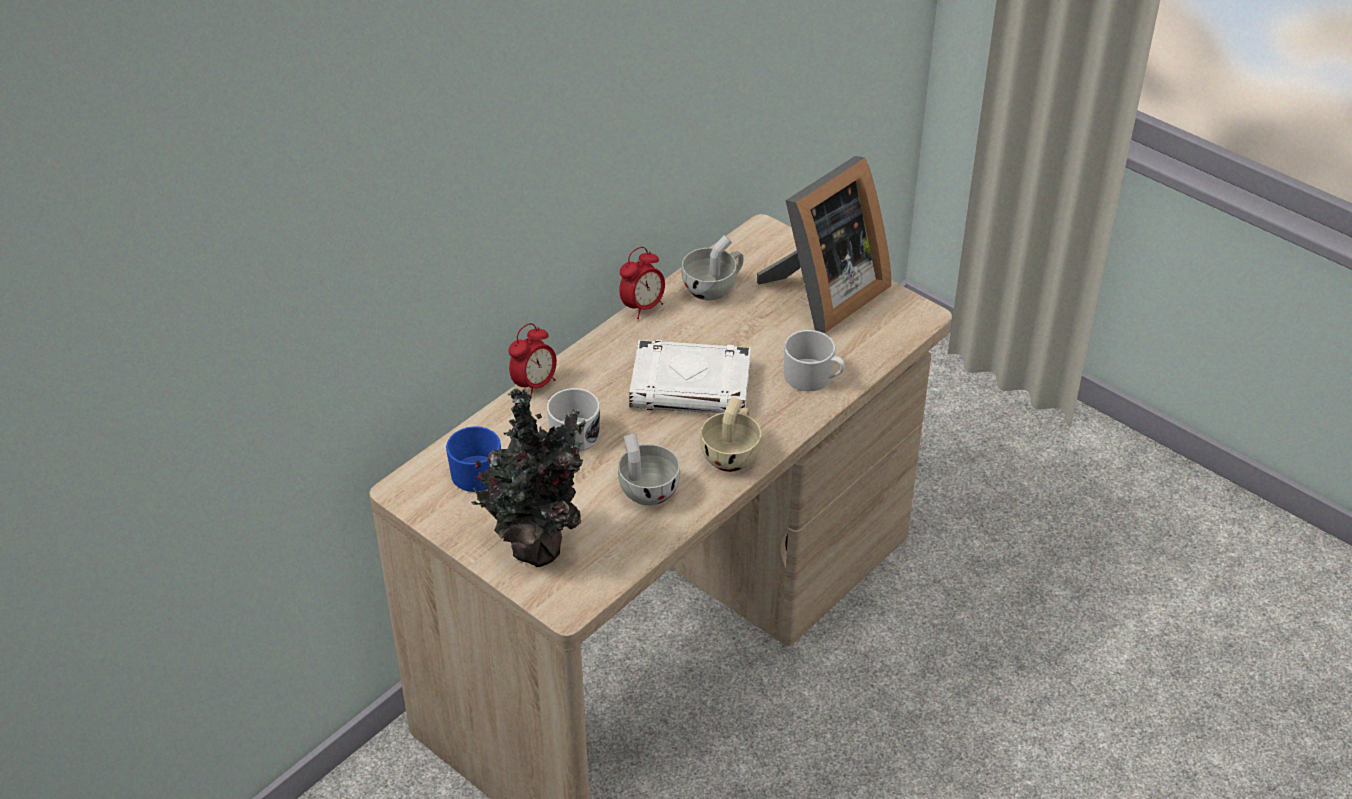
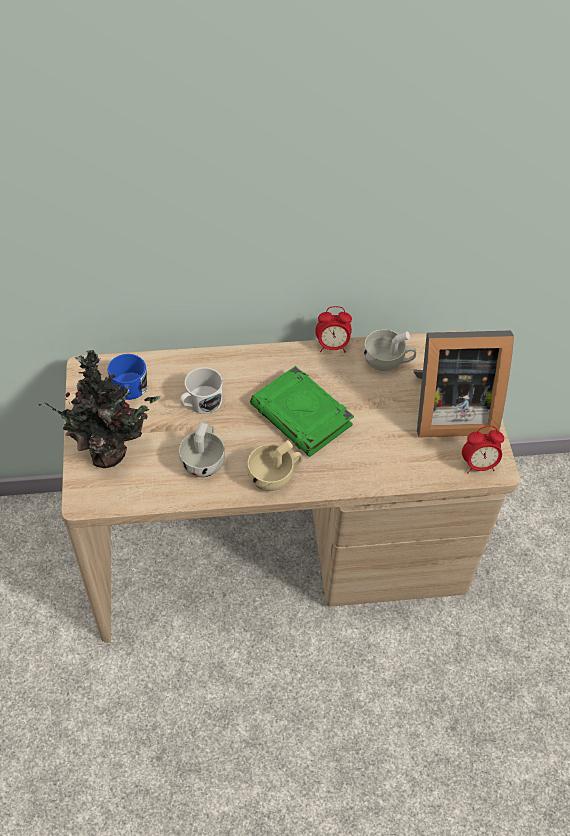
camera: 40 degrees right, 10 degrees up
(534, 385) = (219, 354): alarm clock -> alarm clock (478, 465)
(692, 386) = (302, 416): white book -> green book
(813, 378) = (379, 462): white mug -> none

